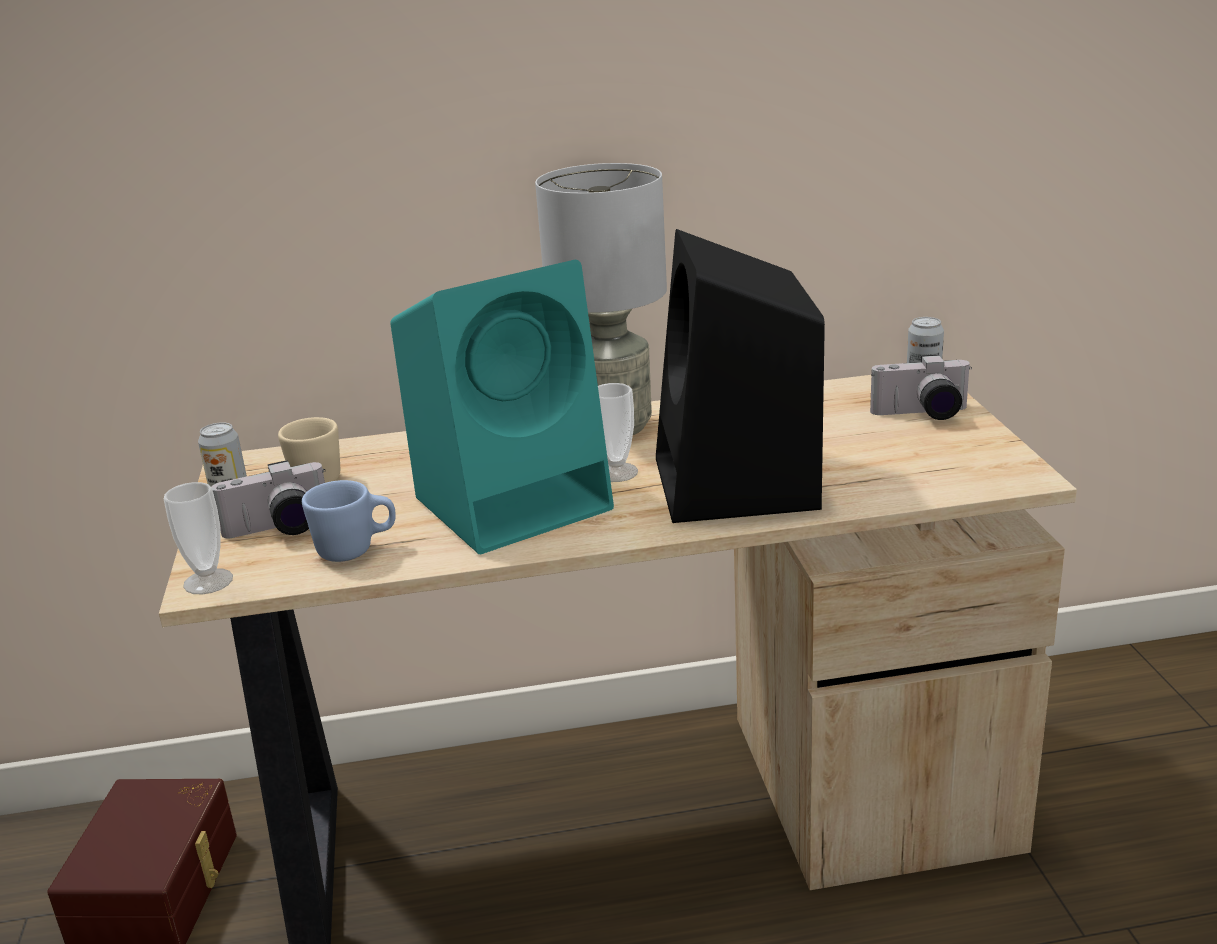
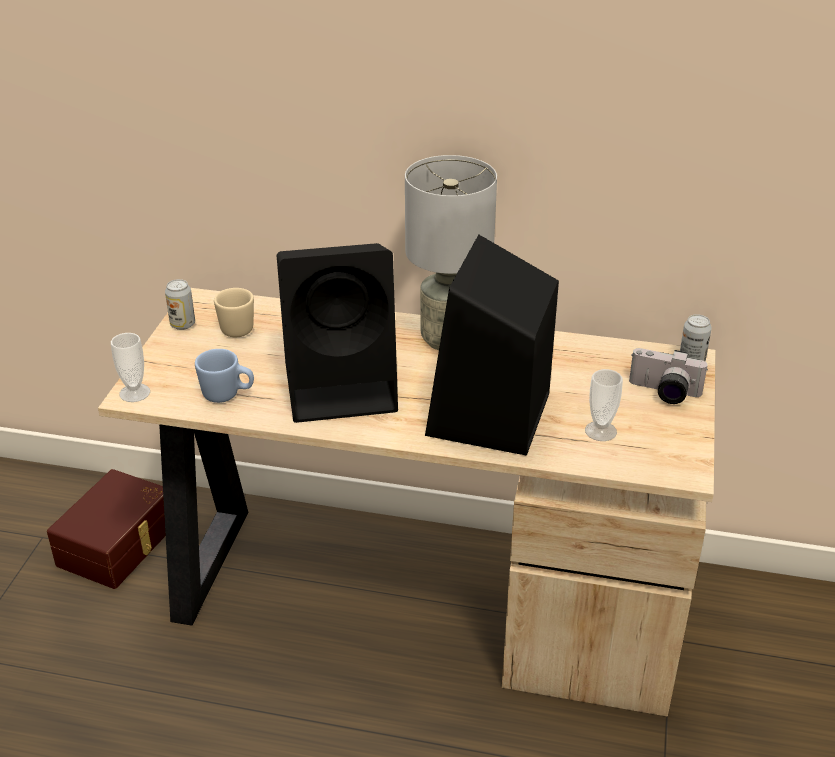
camera: 20 degrees right, 10 degrees up
(279, 530) = (194, 364): camera -> none
(517, 501) = (343, 386): turquoise speaker -> black speaker
(616, 472) = (421, 381): cup -> cup (600, 431)

